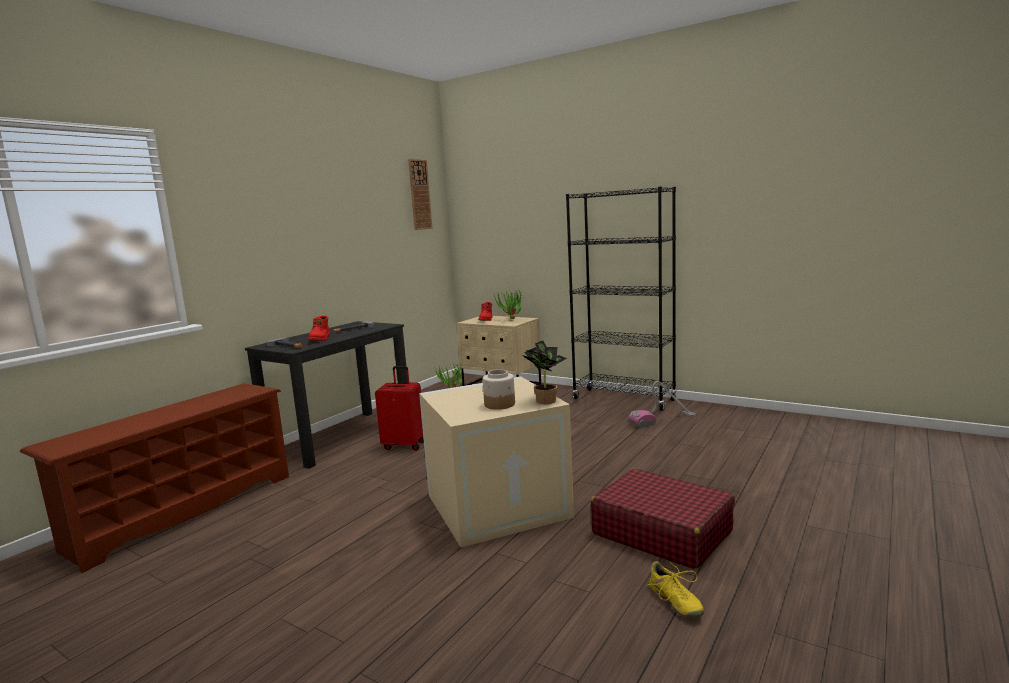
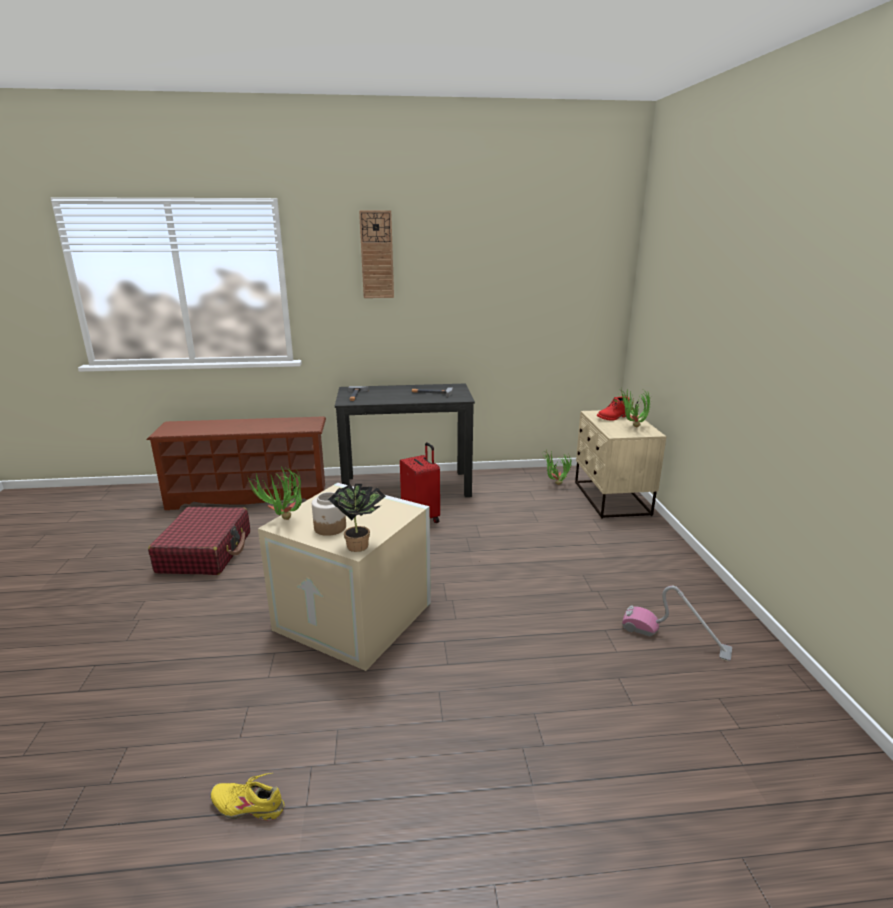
camera: 50 degrees right, 10 degrees up
(320, 339) = (386, 396): red boot -> none
(419, 194) = (586, 253): wall clock -> wall clock (377, 255)
(459, 417) = (284, 522): none -> potted plant
(624, 399) = (693, 585): black bookcase -> none
(661, 532) = (378, 746): red suitcase -> red suitcase (205, 552)
(674, 601) = (249, 805): yellow shoe -> yellow shoe turned 75 degrees clockwise

